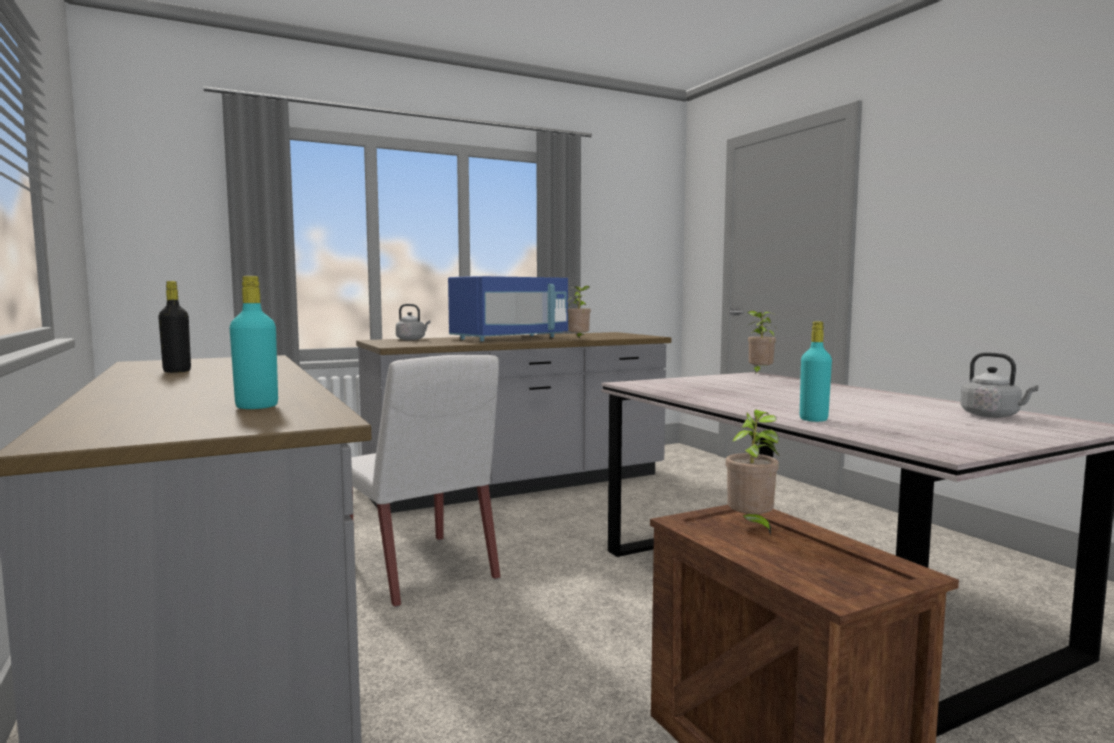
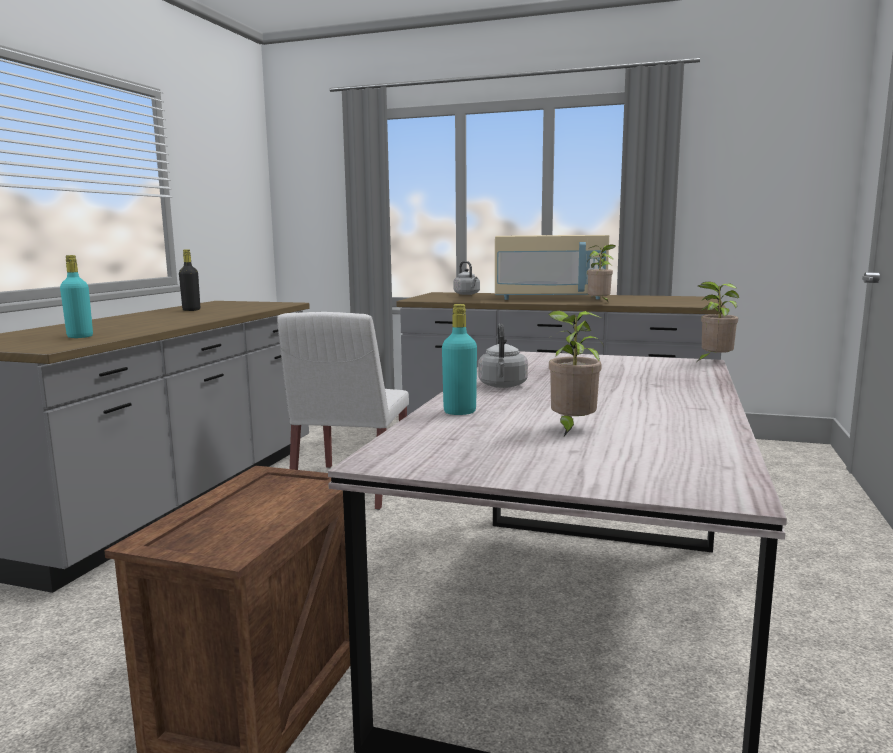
camera: 45 degrees right, 5 degrees up
(510, 338) = (548, 298): blue microwave -> beige microwave
(751, 526) = (289, 491): potted plant -> potted plant (571, 429)
(993, 416) = (668, 452): grey kettle -> grey kettle (502, 386)

